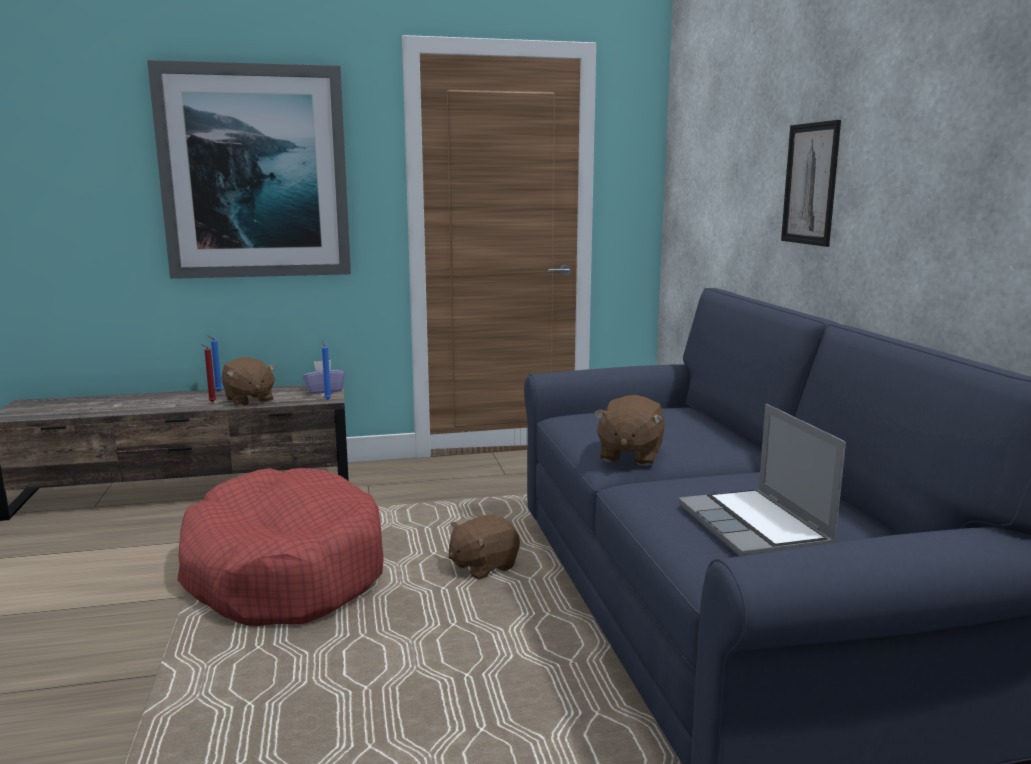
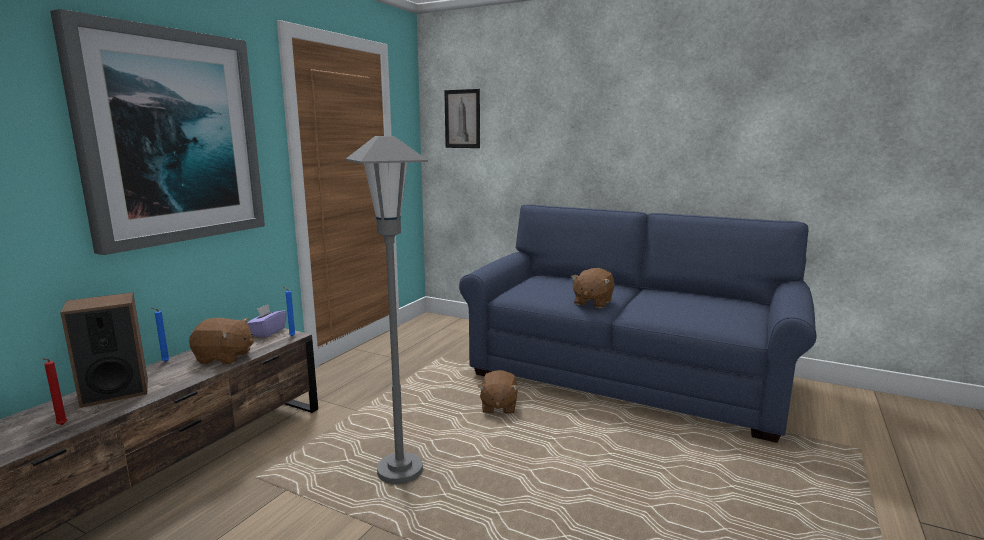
camera: 50 degrees left, 0 degrees up
(150, 400) = (115, 392): none -> speaker
(211, 402) = (192, 371): red candle -> red candle (61, 425)
(284, 571) = (400, 471): red dog bed -> grey floor lamp
(629, 455) = (592, 302): brown plush toy -> brown plush toy turned 60 degrees clockwise
(756, 526) = (710, 311): laptop -> none
(810, 184) = (588, 143): picture -> picture (462, 119)

